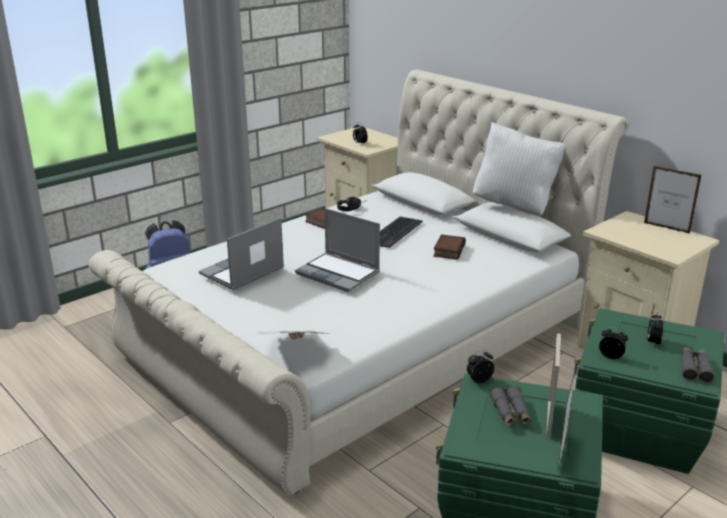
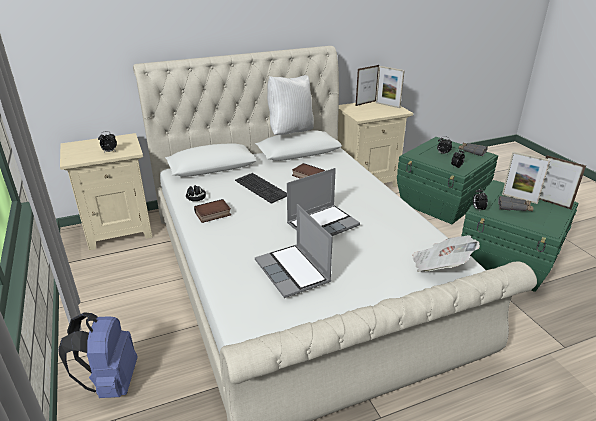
camera: 70 degrees left, 5 degrees up
(683, 243) = (387, 105): none -> picture frame

